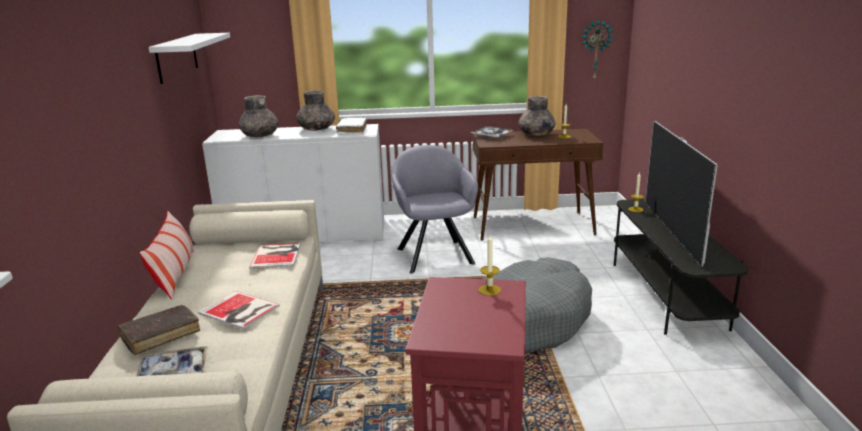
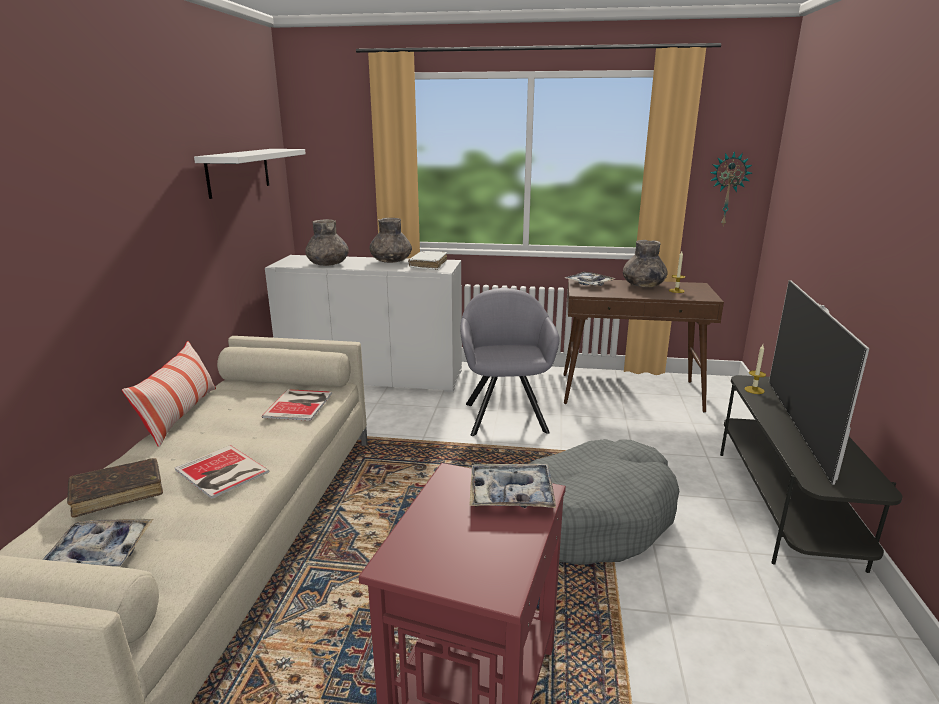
camera: 10 degrees right, 0 degrees up
(489, 290) = (511, 494): candle -> tray

